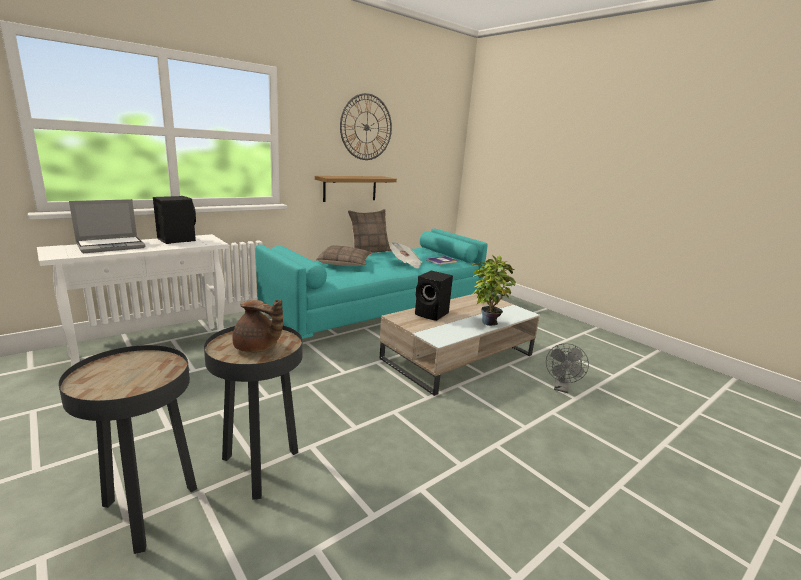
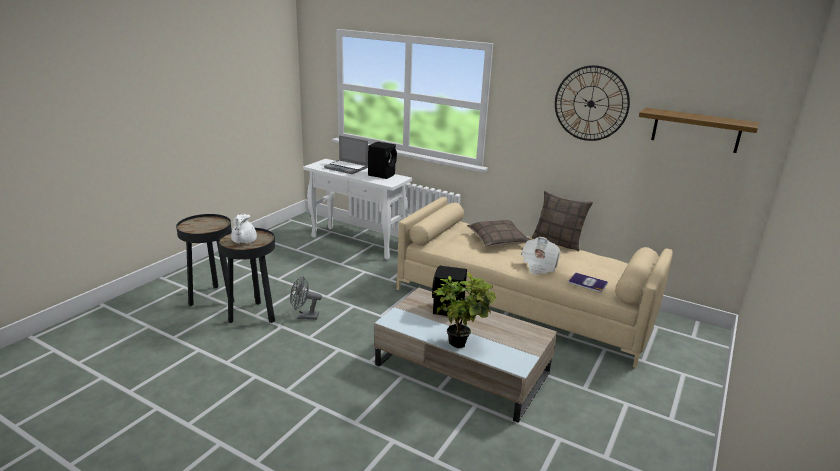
camera: 70 degrees right, 5 degrees up
(257, 348) = (243, 242): brown teapot -> white teapot
(350, 188) = (561, 168): shelf -> shelf (696, 130)
(378, 310) = (523, 304): turquoise sofa -> beige sofa
(561, 388) = (449, 448): grey fan -> grey fan (304, 316)

